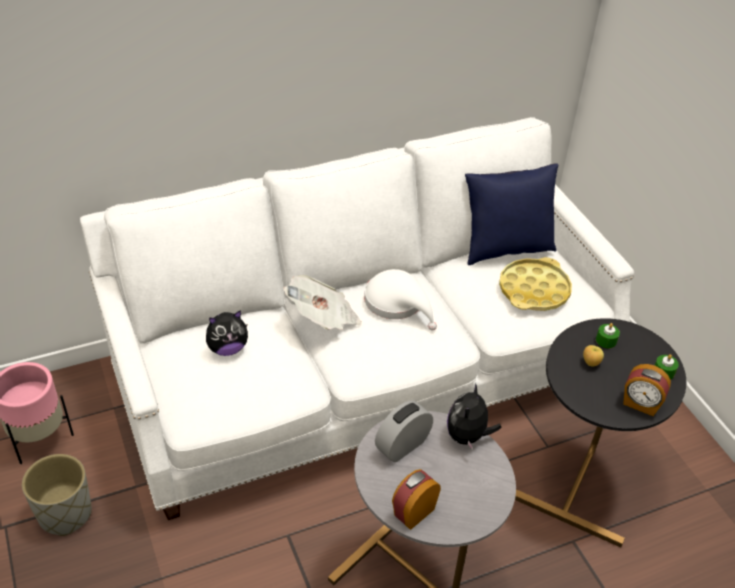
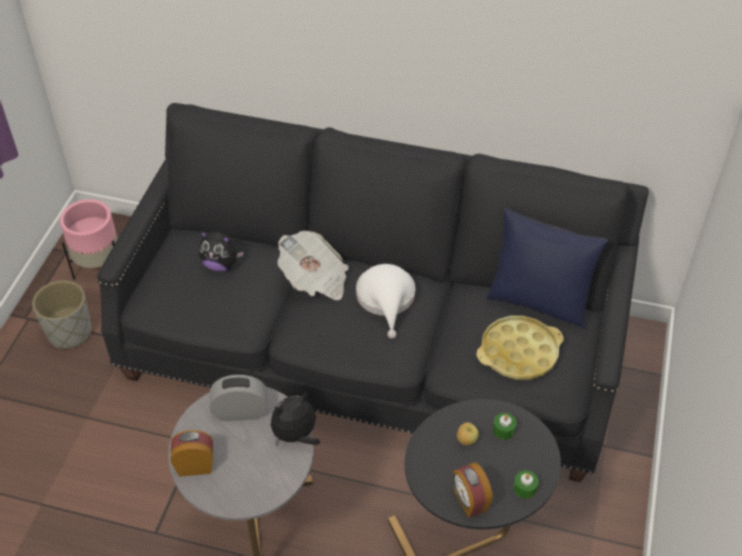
camera: 40 degrees right, 5 degrees up
(363, 373) = (372, 351): white sofa -> black sofa

